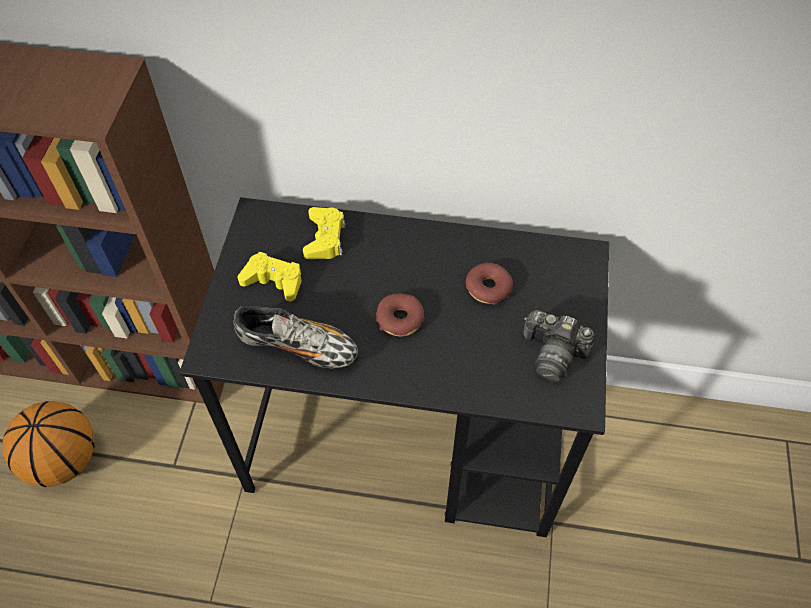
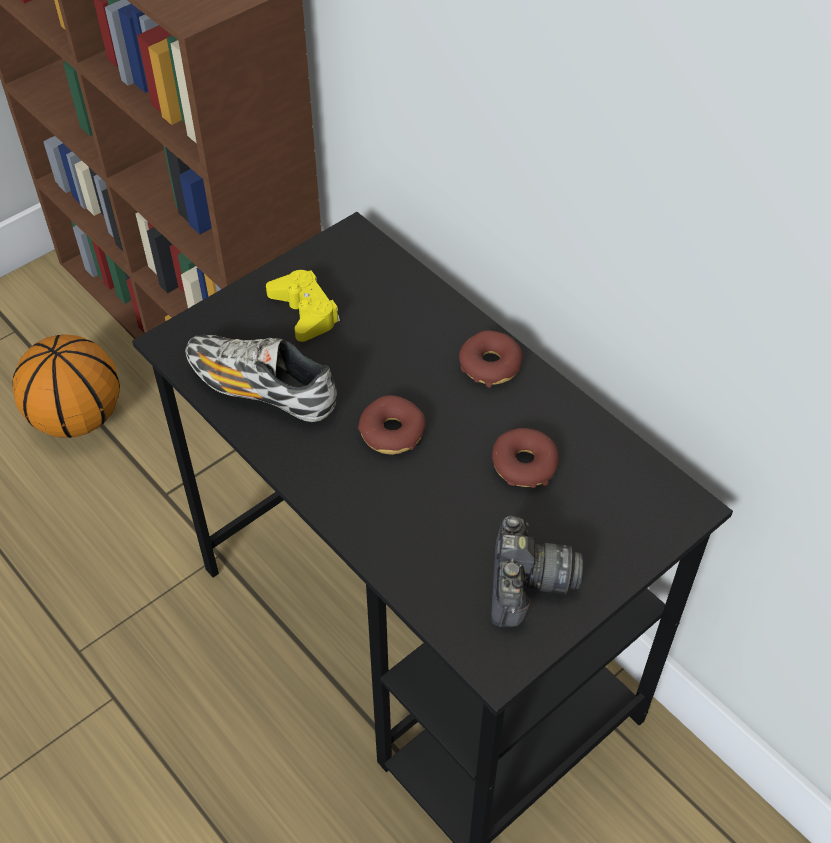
camera: 40 degrees right, 5 degrees down
(297, 346) = (261, 390): shoe -> shoe turned 150 degrees clockwise
(325, 238) = (399, 302): yellow game controller -> none
(414, 243) = (490, 365): none -> donut
(553, 353) = (526, 584): camera -> camera turned 150 degrees counterclockwise

